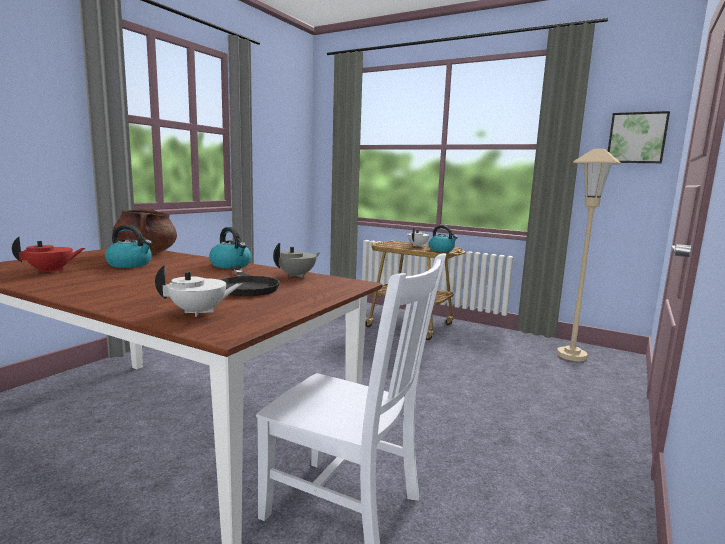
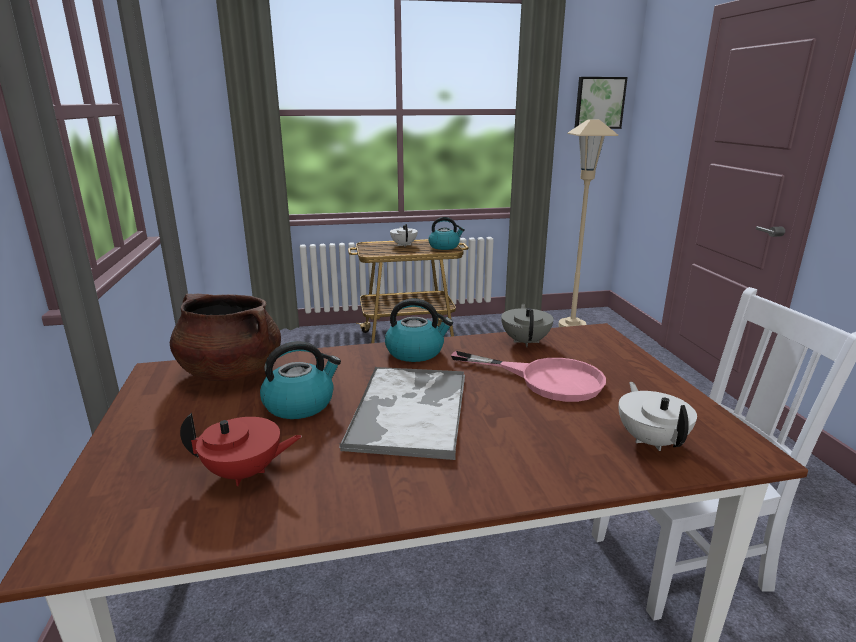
camera: 40 degrees left, 10 degrees up
(51, 271) = (245, 473): red teapot -> red teapot turned 75 degrees clockwise
(154, 276) = (409, 410): none -> tray
(199, 312) = (651, 440): white teapot -> white teapot turned 45 degrees counterclockwise
(246, 286) = (546, 379): black frying pan -> pink frying pan

